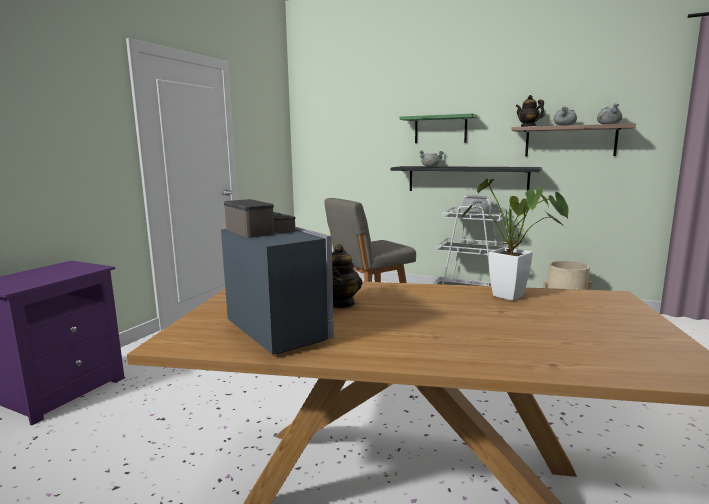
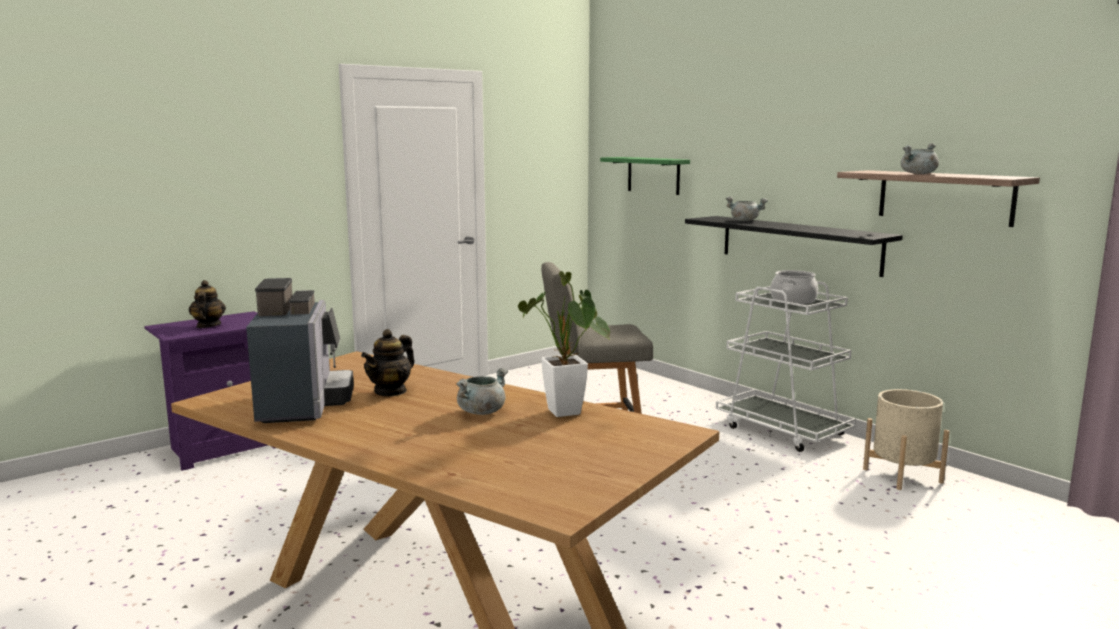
camera: 25 degrees right, 0 degrees up
(440, 129) = (767, 165): green shelf -> green shelf (653, 175)
(528, 126) = (869, 171): teapot -> teapot (208, 325)
(608, 124) = (988, 176): grey cooking pot -> grey cooking pot (481, 411)

